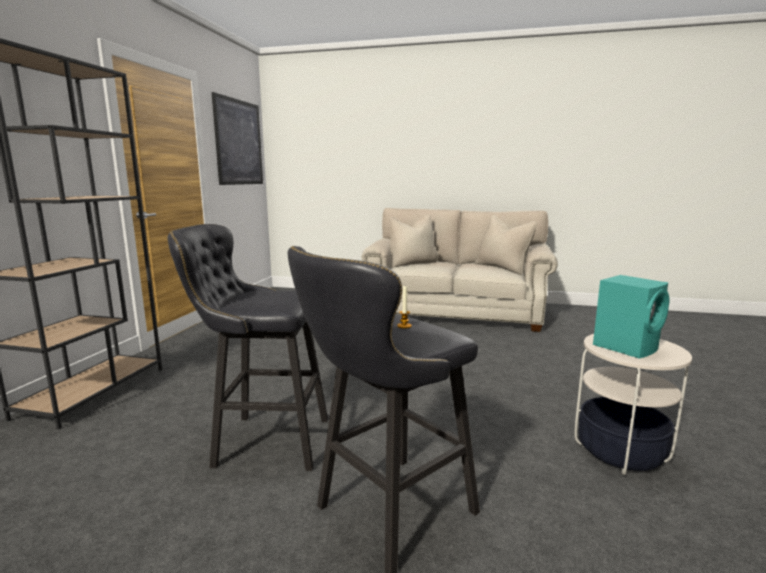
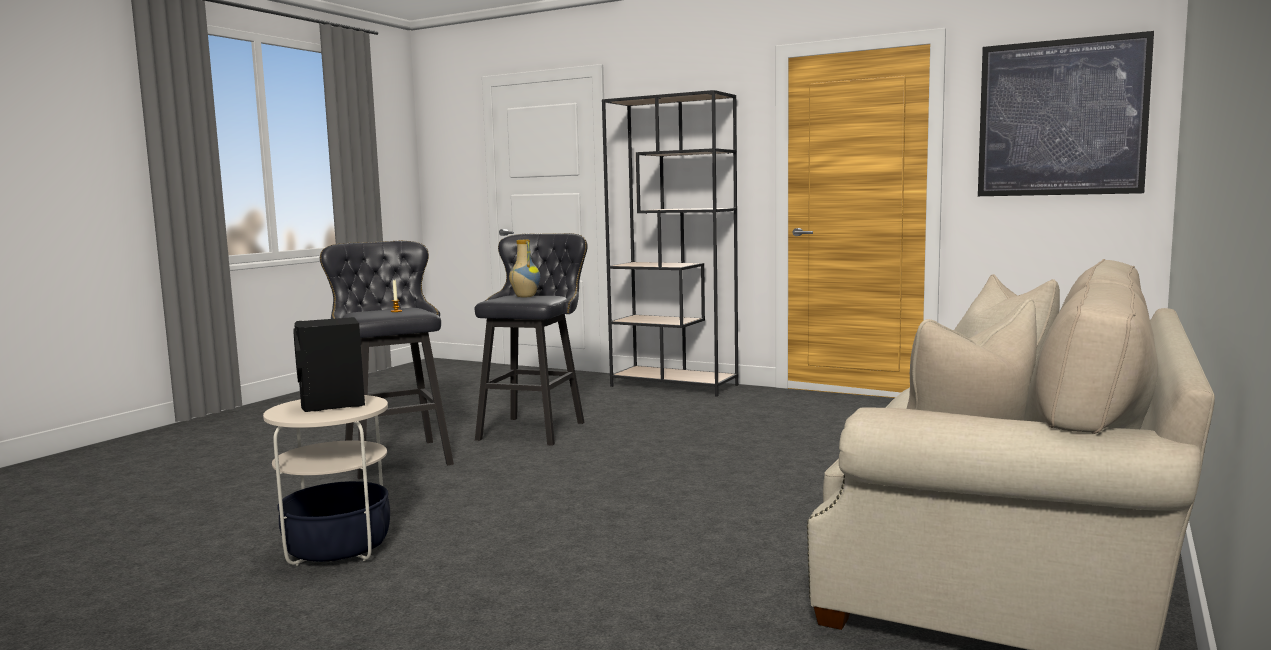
camera: 105 degrees right, 5 degrees down
(267, 297) = (524, 296): none -> vase
(627, 347) = (332, 404): turquoise speaker -> black speaker

